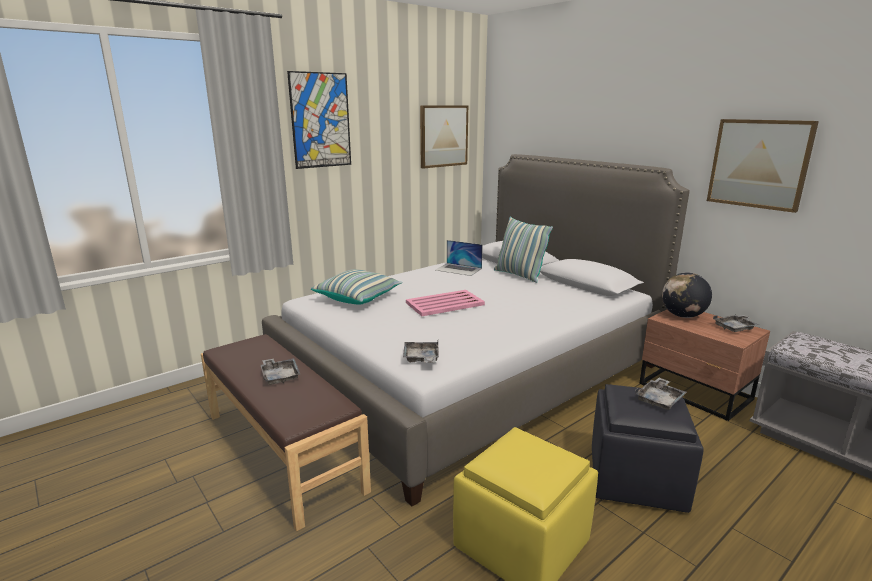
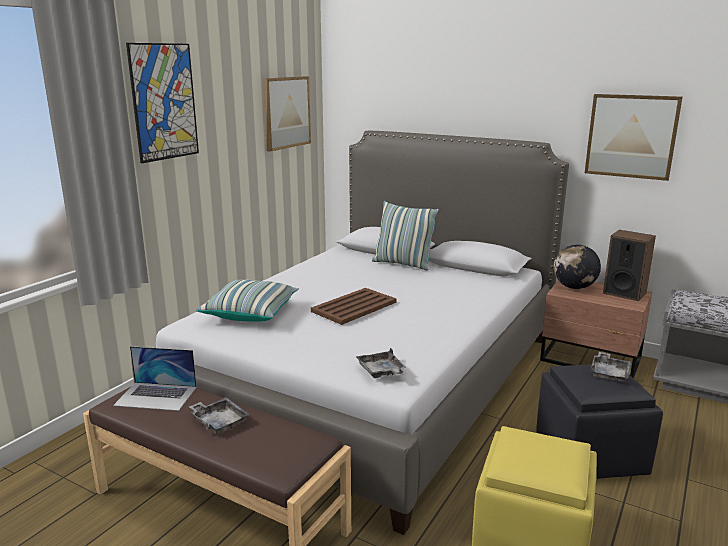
camera: 20 degrees left, 0 degrees up
(445, 304) = (355, 306): pink tray -> brown tray
(458, 269) = (334, 265): laptop -> laptop (156, 396)
(735, 328) = (624, 293): grey tray -> speaker

